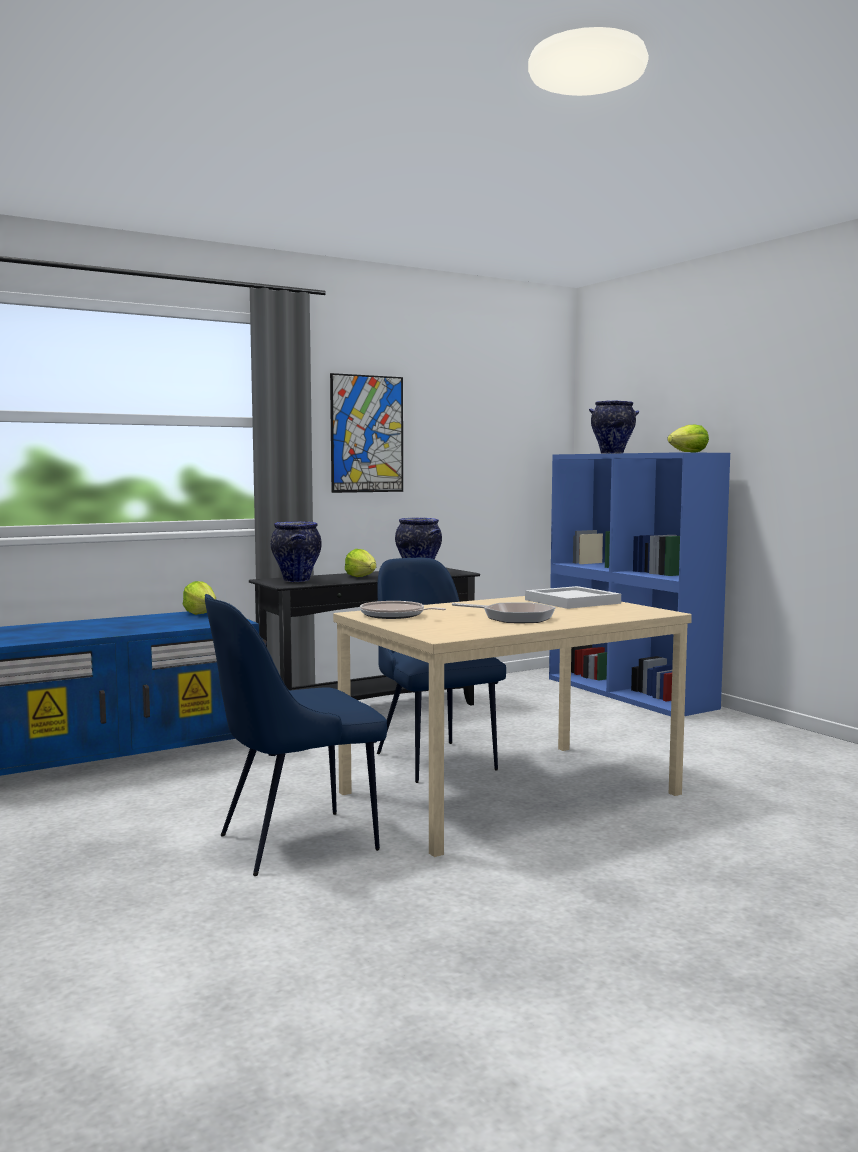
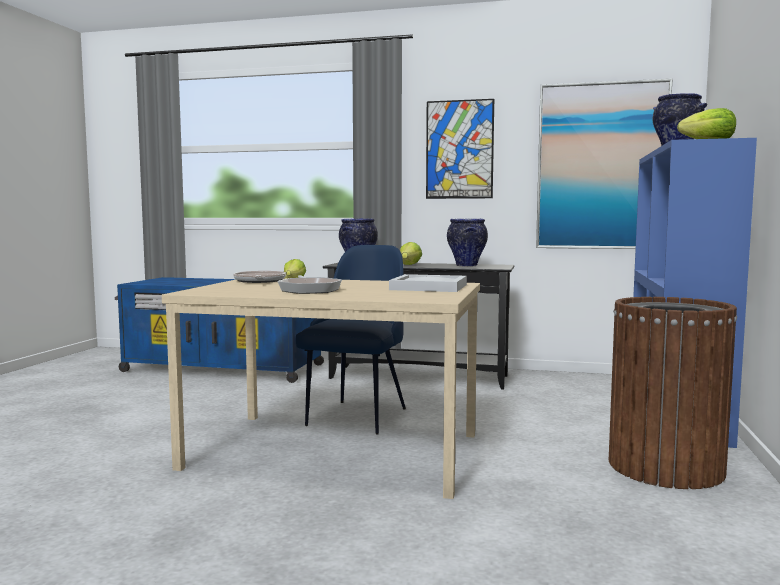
camera: 45 degrees right, 0 degrees up
(297, 843) = (148, 436): blue chair -> none
(499, 457) = (601, 166): none -> picture
(722, 733) = (665, 467): none -> brown trash can

